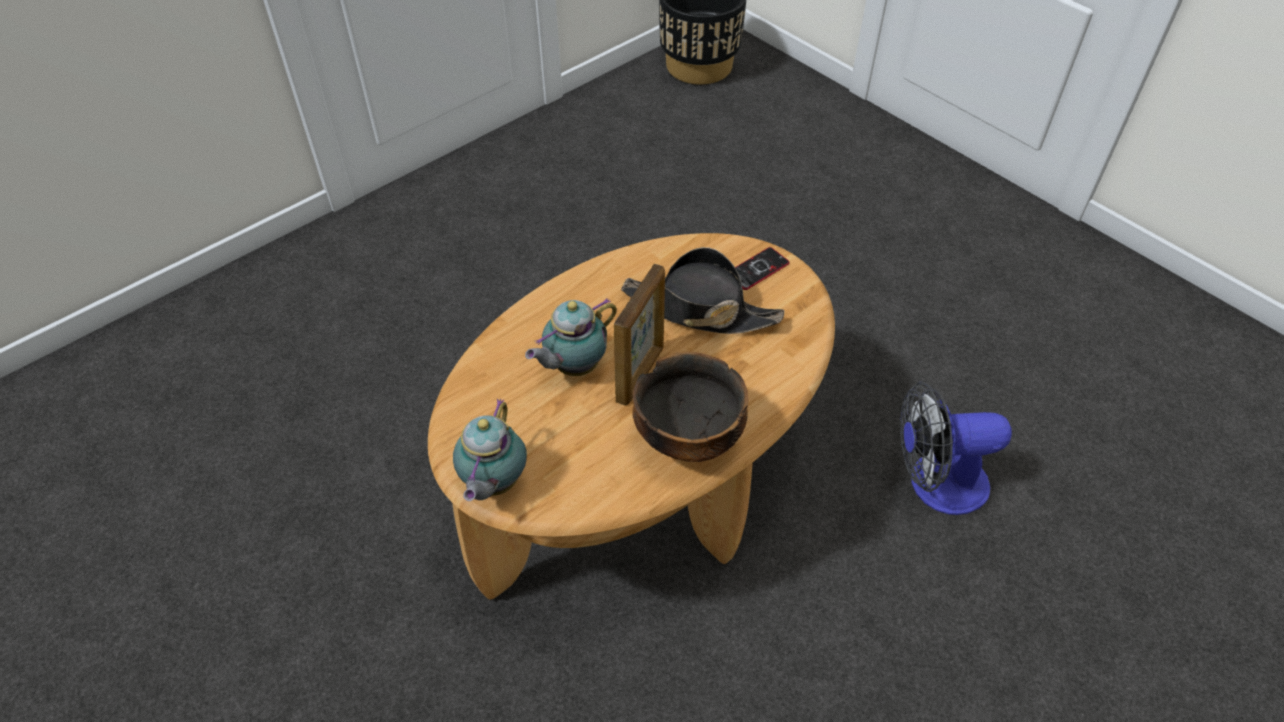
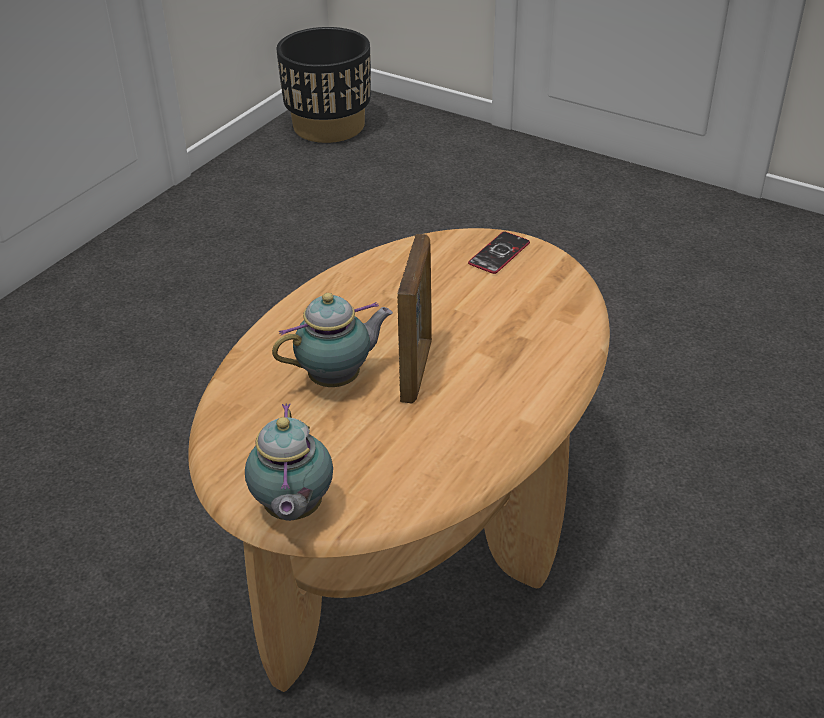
camera: 15 degrees left, 10 degrees down
(573, 367) = (338, 378): teapot -> teapot turned 150 degrees counterclockwise
(689, 437) = (496, 418): bowl -> none
(699, 310) = (454, 300): black hat -> none
(934, 484) = (725, 459): fan -> none

